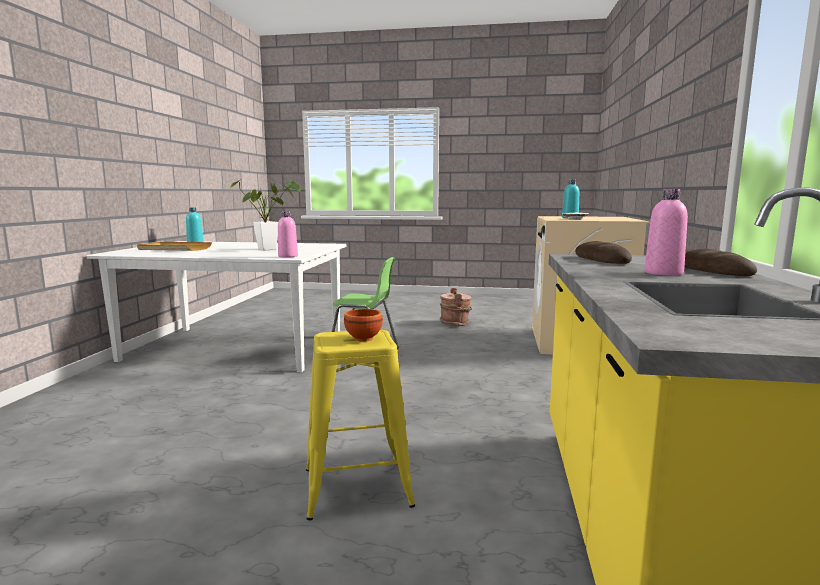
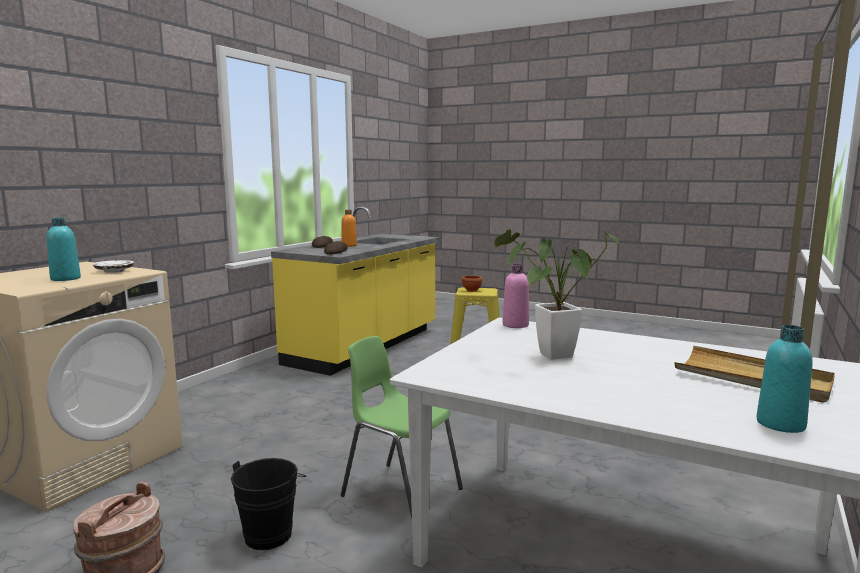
camera: 160 degrees left, 0 degrees up
(415, 335) = (271, 532): none -> black bucket
(663, 273) = (349, 245): pink bottle -> orange bottle

